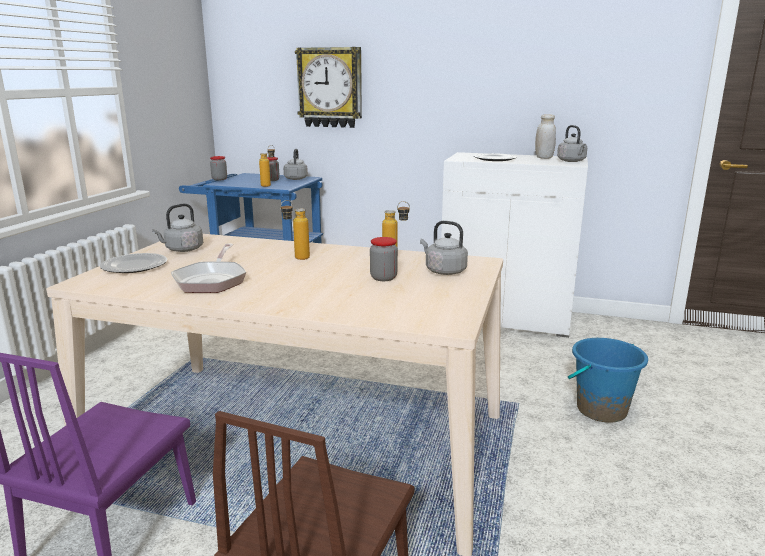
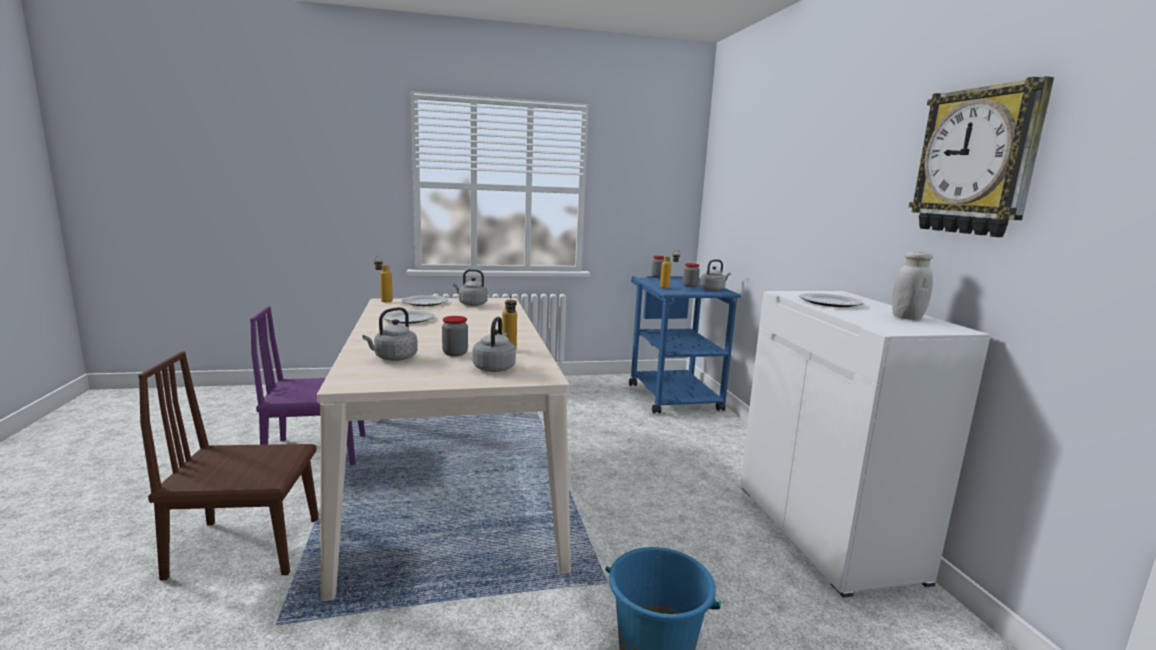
camera: 60 degrees right, 5 degrees down
(212, 280) = (409, 319): frying pan -> plate
(296, 258) = (481, 327): bottle -> bottle (383, 300)
(330, 88) = (763, 200): wall clock -> wall clock (977, 162)
(572, 161) = (916, 328): grey kettle -> grey kettle (394, 358)

